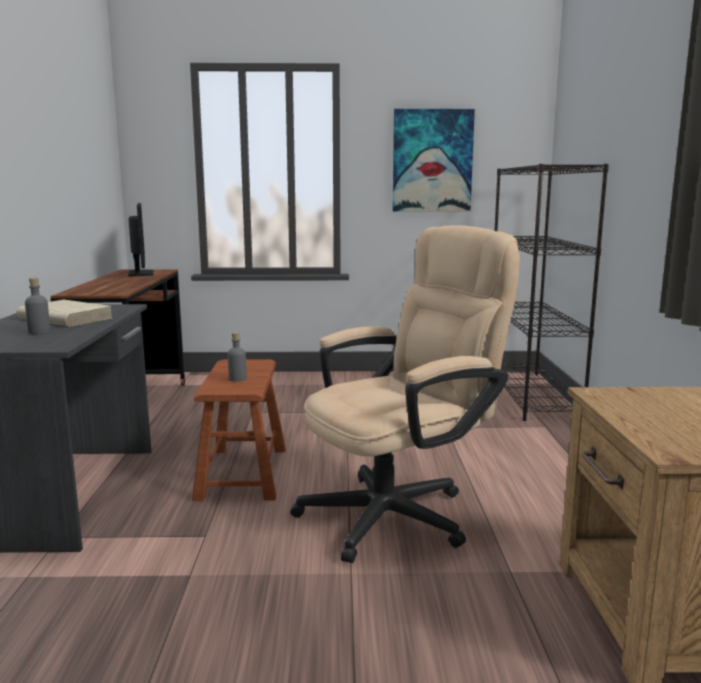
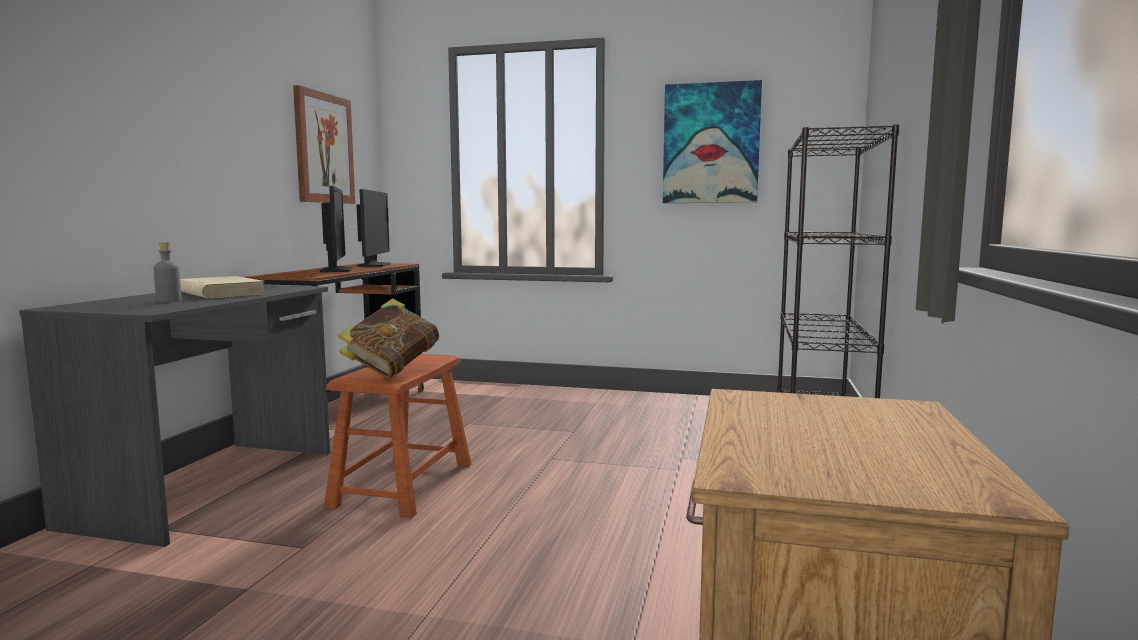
camera: 15 degrees right, 5 degrees down
(87, 163) = (323, 148): none -> picture
(121, 282) = (336, 270): none -> monitor
(237, 379) = (392, 370): grey bottle -> book
(400, 512) = (546, 550): beige office chair -> none

